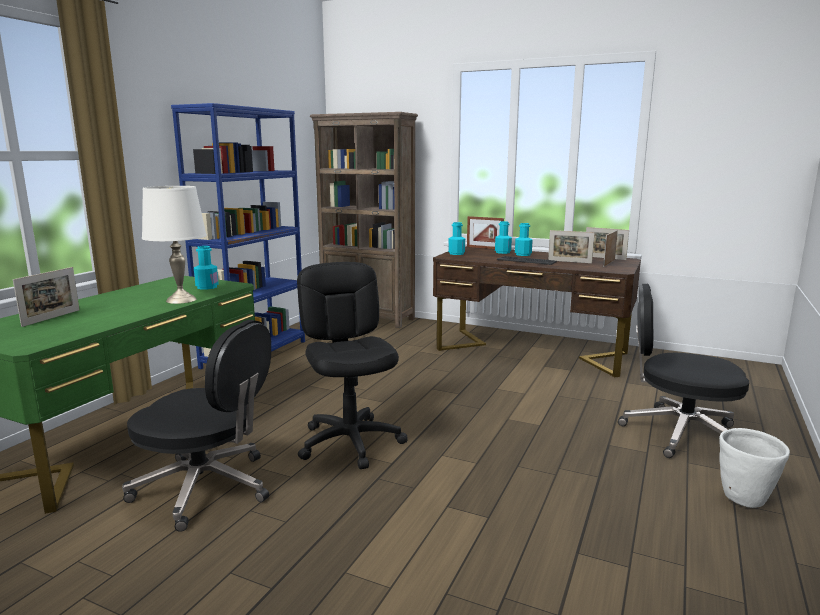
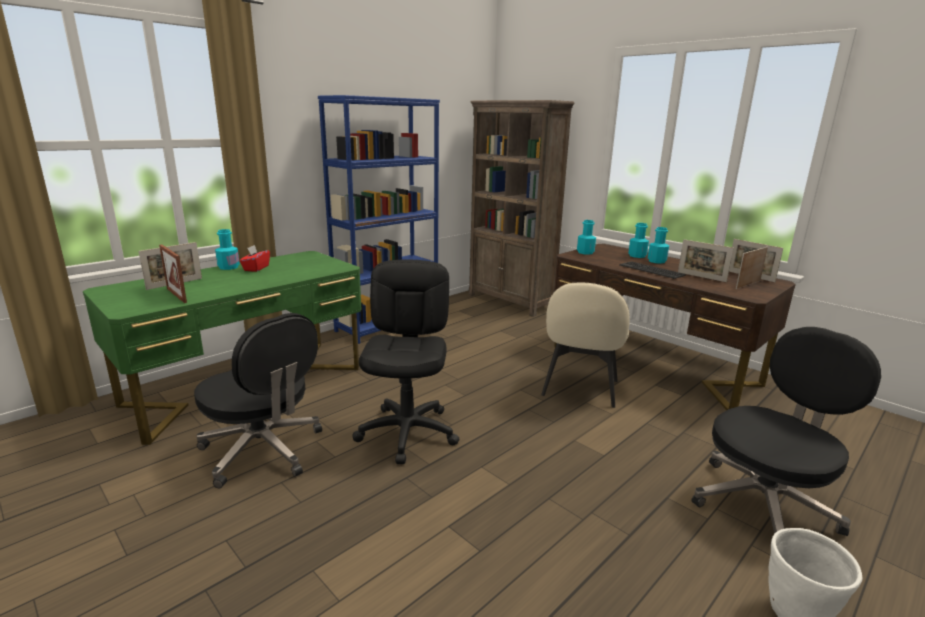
camera: 20 degrees right, 5 degrees up
(134, 295) = (256, 268): none -> red tissue box
(181, 300) = (285, 278): white table lamp -> none
(207, 287) = (319, 266): turquoise bottle -> turquoise bottle (228, 267)
(484, 248) = (622, 248): picture frame -> picture frame (176, 295)
(484, 379) = (579, 389): none -> beige chair
(678, 433) = (764, 503): black office chair -> black office chair turned 105 degrees clockwise

